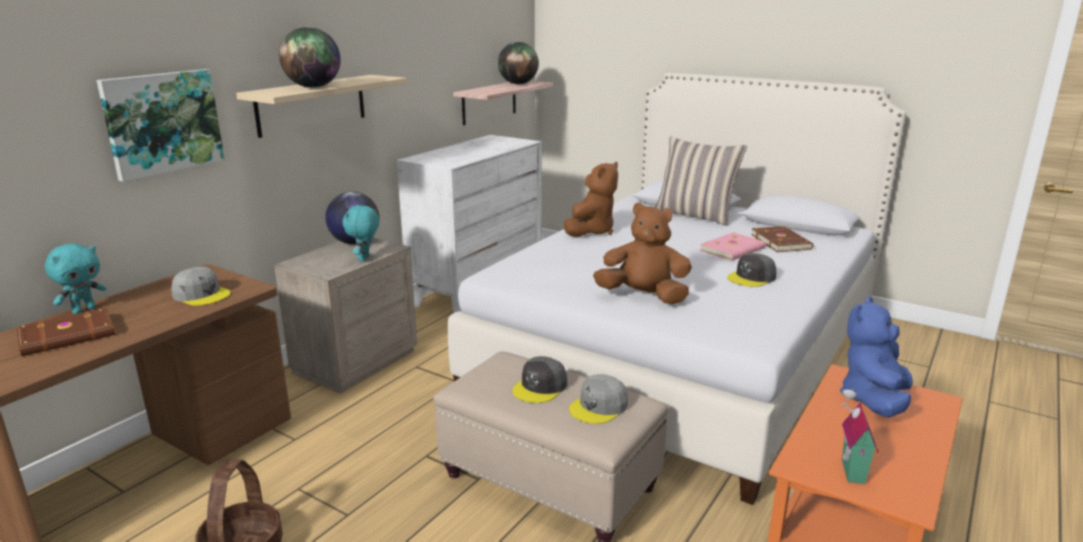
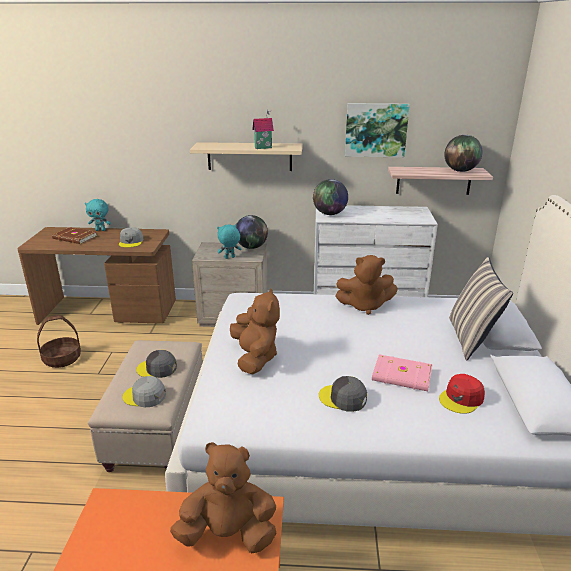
camera: 60 degrees right, 5 degrees up
(162, 122) = (152, 152): picture -> picture (376, 130)
(313, 87) = (231, 147): globe -> globe (329, 214)
(781, 242) = (461, 398): brown book -> red cap
(850, 471) = (106, 531): toy house -> toy house (263, 147)
(874, 400) = (228, 534): blue plush toy -> brown plush toy

